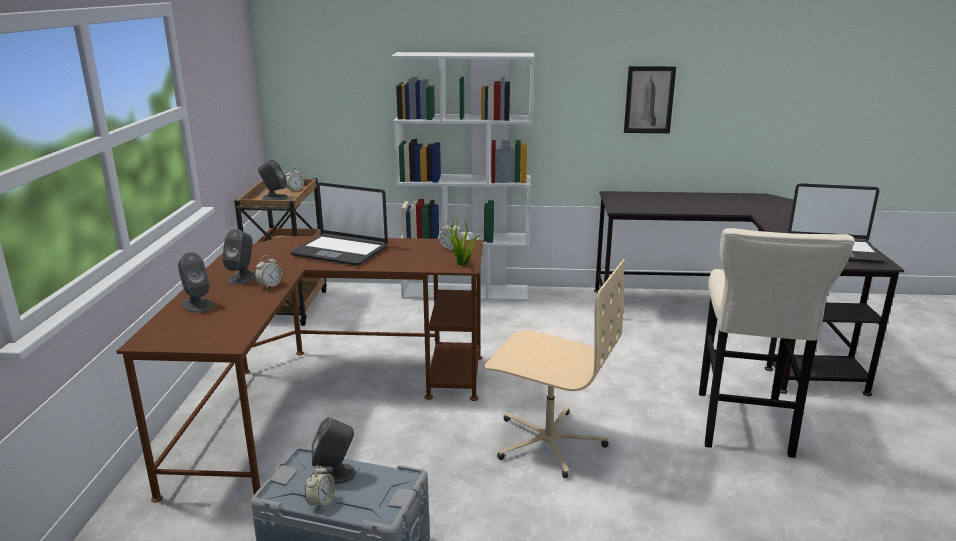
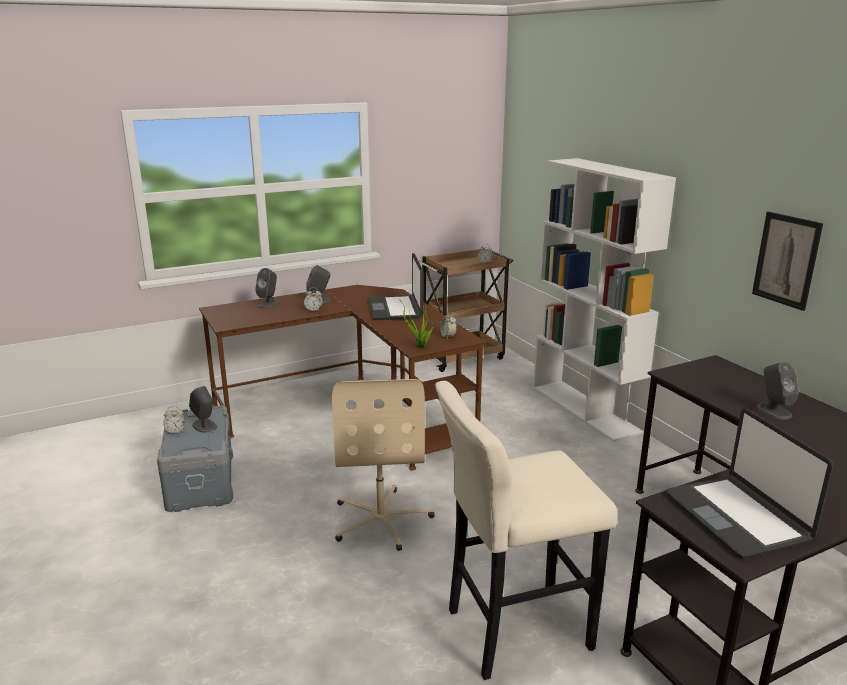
camera: 60 degrees right, 0 degrees up
(274, 197) = (459, 264): grey speaker -> grey speaker (773, 411)

